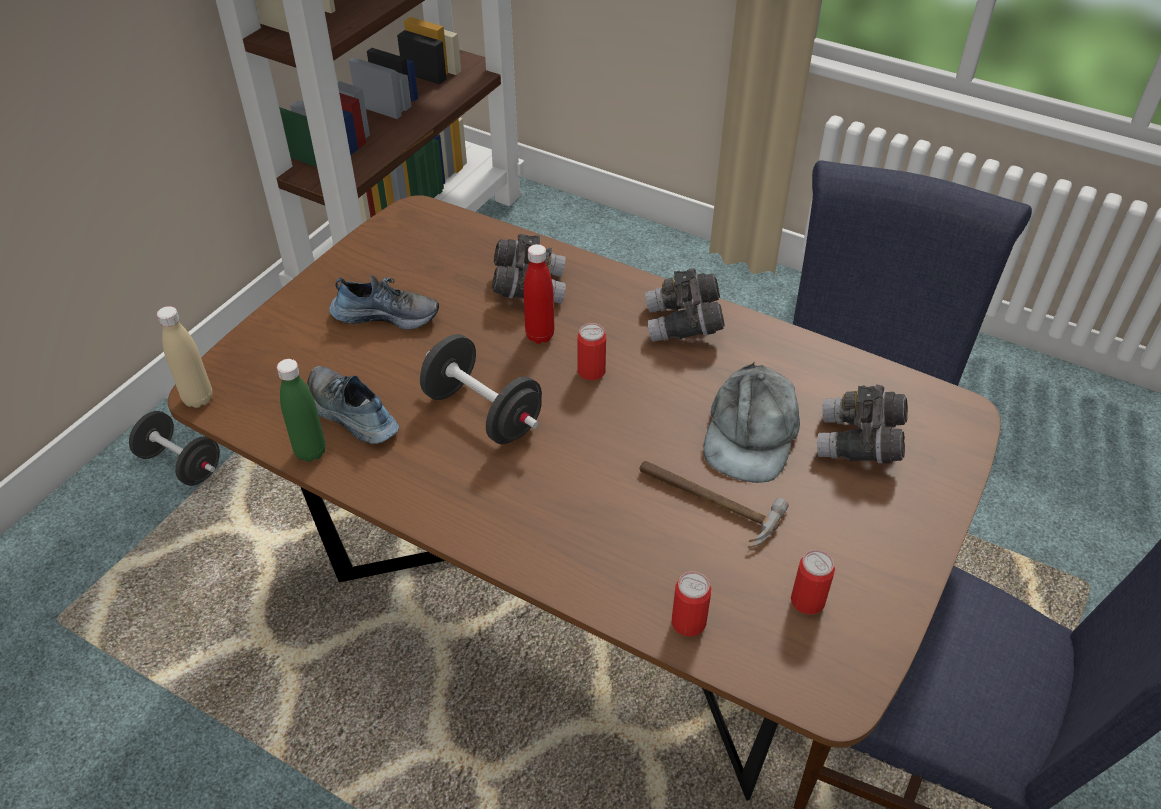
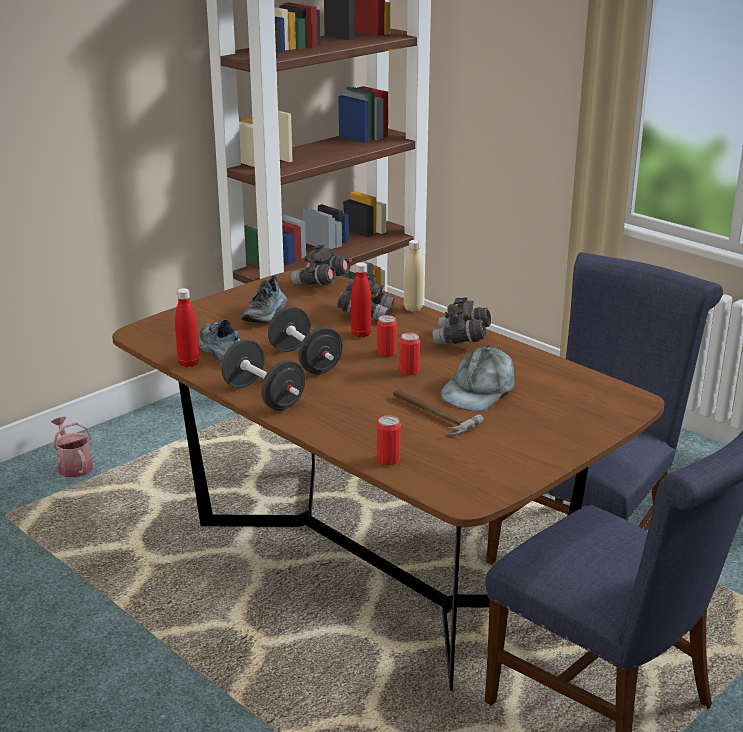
camera: 15 degrees right, 20 degrees down
(127, 505) = (74, 465): none -> watering can
(181, 464) = (118, 450): black dumbbell -> black dumbbell (263, 397)
(198, 399) = (131, 335): beige bottle -> beige bottle (413, 308)
(310, 452) = (188, 363): green bottle -> red bottle
(386, 314) = (266, 314): shoe -> shoe turned 90 degrees clockwise
(807, 601) = (473, 462): can -> can (409, 371)
(859, 443) = (552, 404): grey binoculars -> grey binoculars (321, 283)

